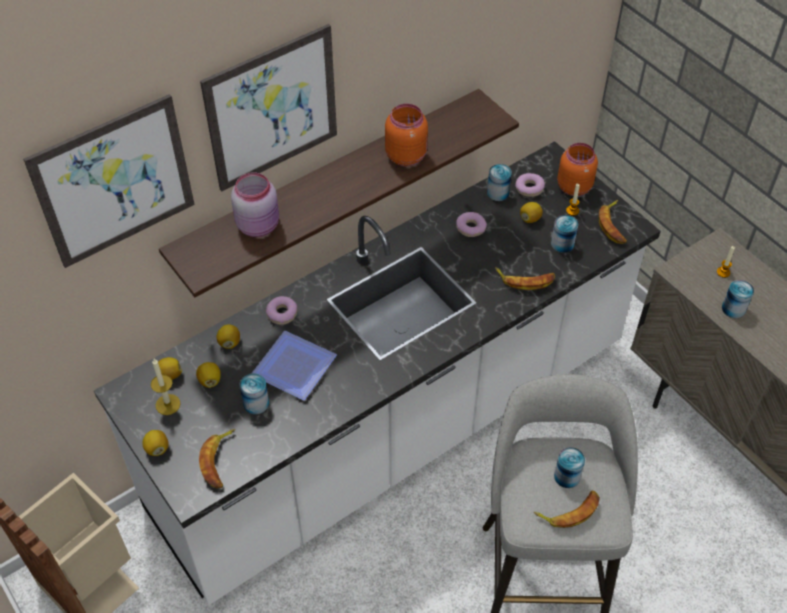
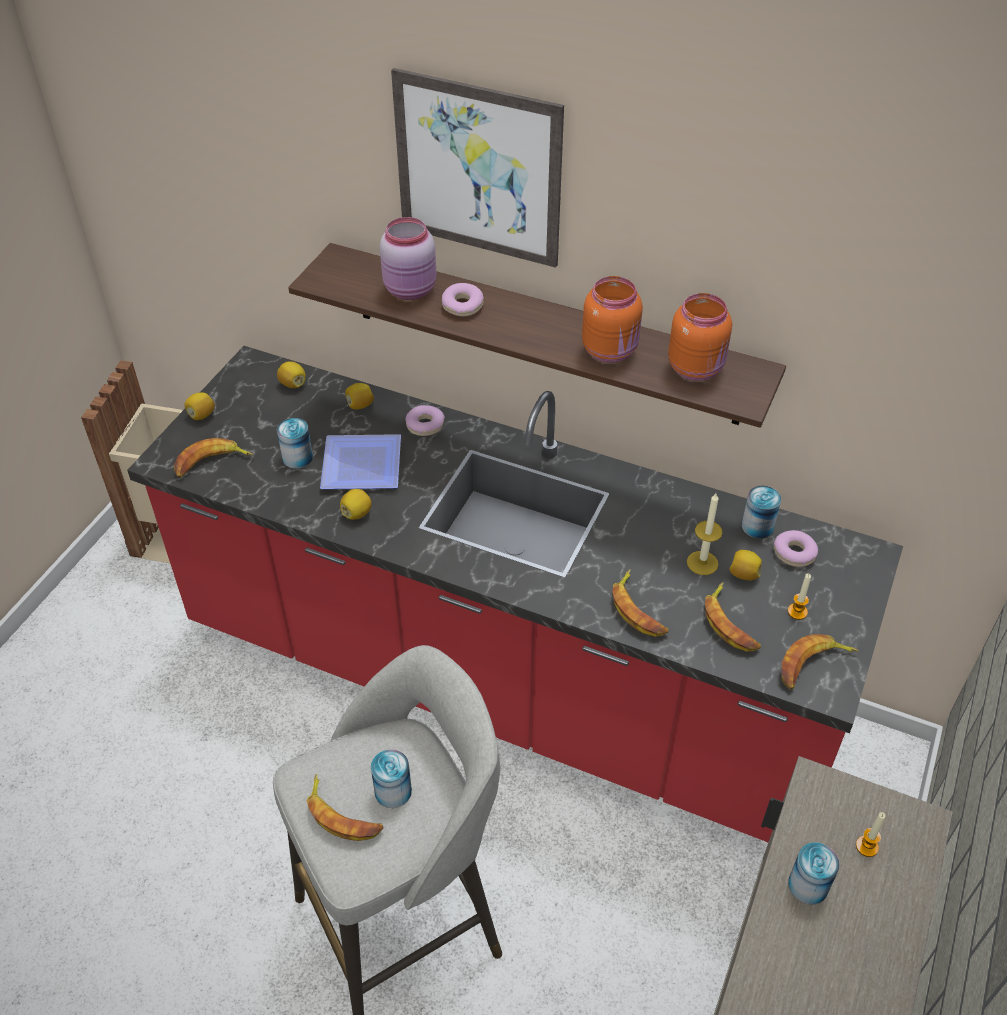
camera: 60 degrees right, 5 degrees down
(114, 182) = (291, 124): picture -> none
(168, 404) = (257, 398): candle -> candle (702, 563)
(210, 380) = (304, 413): lemon -> lemon (357, 513)
(393, 428) = (503, 681): white counter -> red counter
(471, 228) = (677, 524): donut -> donut (462, 306)
(562, 244) = (730, 623): can -> banana
(574, 186) = (842, 597): orange jar -> orange jar (697, 367)

